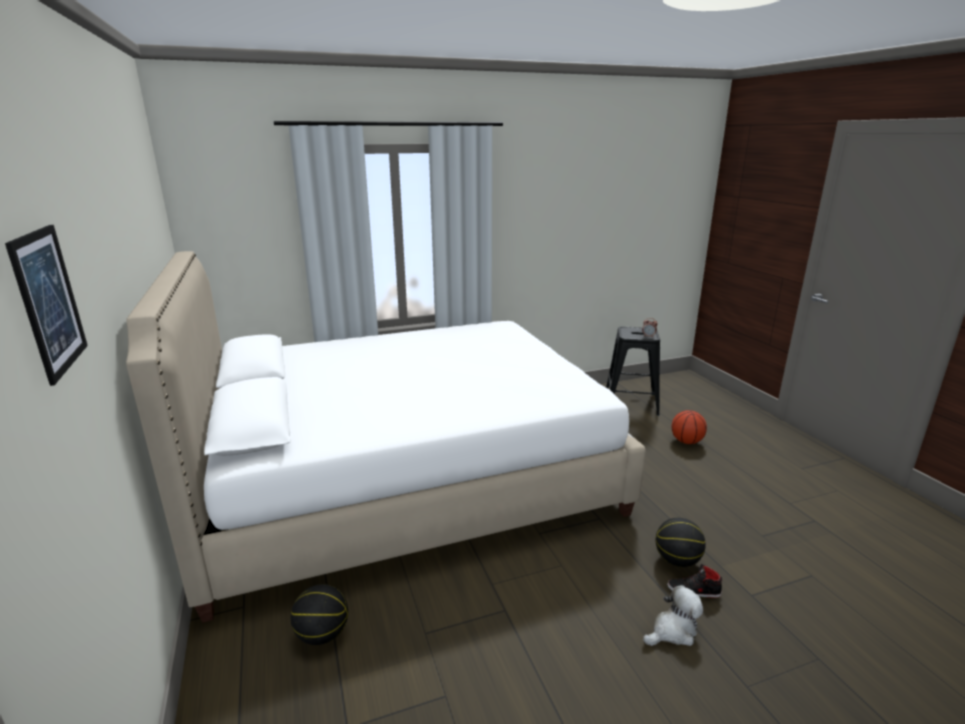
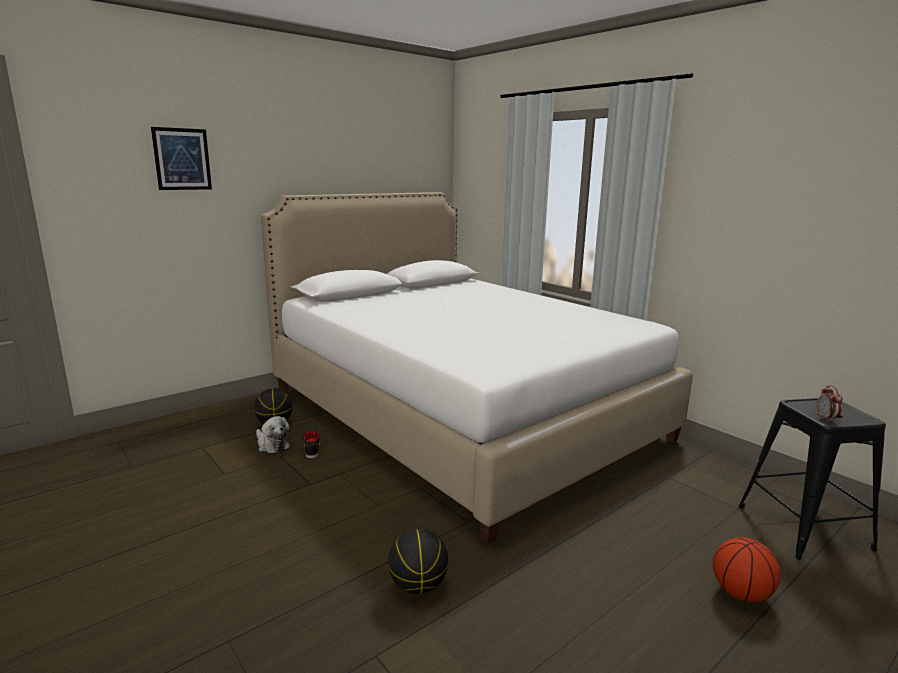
camera: 70 degrees right, 5 degrees down
(672, 631) = (301, 583): plush toy -> plush toy (272, 445)
(694, 591) = (367, 600): black shoe -> black shoe (312, 448)

